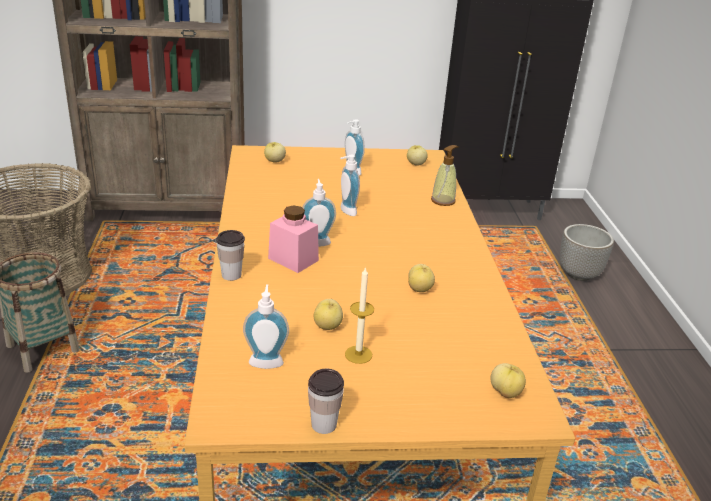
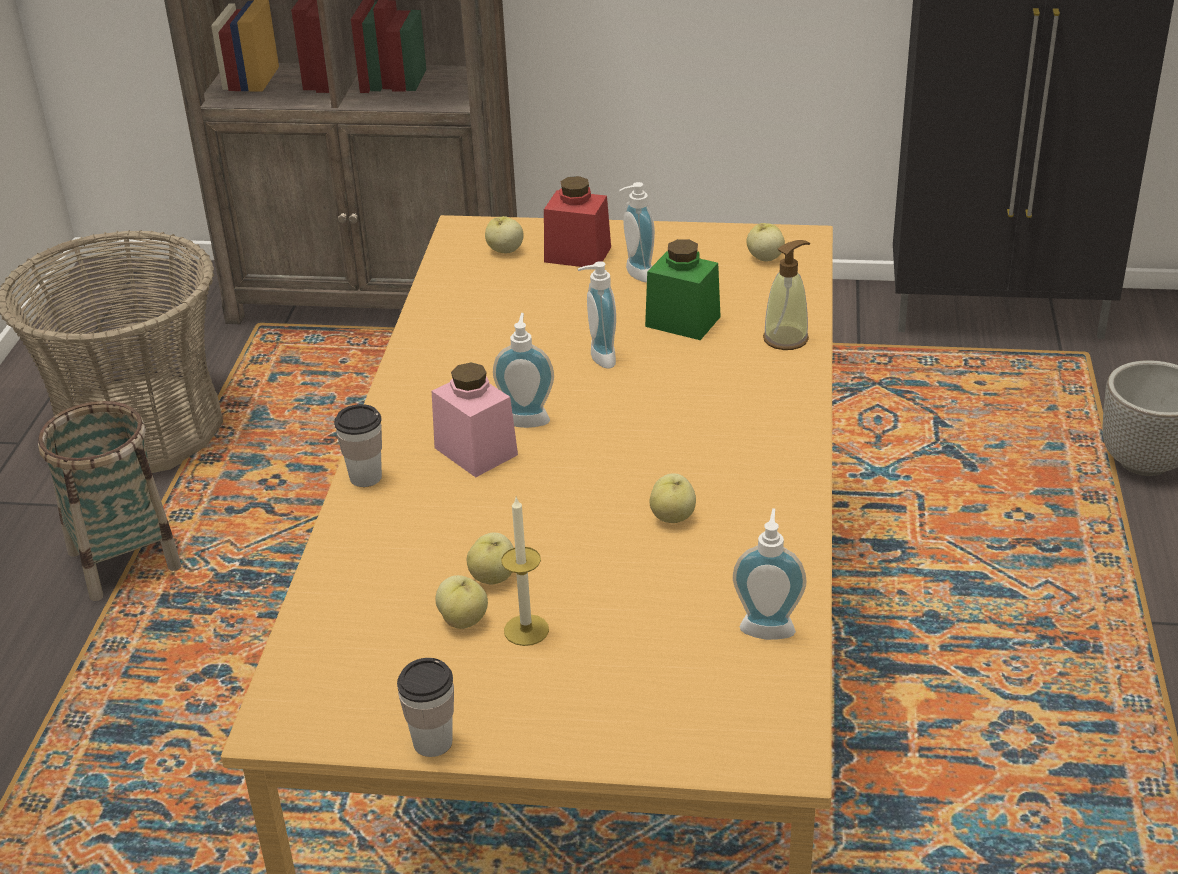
camera: 15 degrees right, 5 degrees up
(266, 360) = (377, 631): soap dispenser -> soap dispenser (768, 626)
(315, 163) = (577, 254): none -> red jar
(385, 193) = (682, 321): none -> green jar
(505, 392) = (745, 711): apple -> apple (464, 620)

